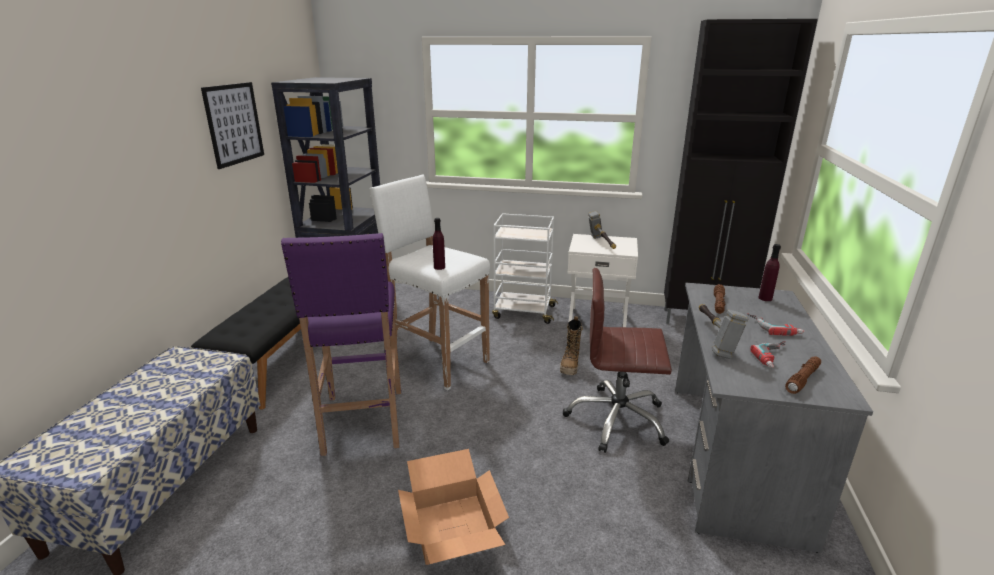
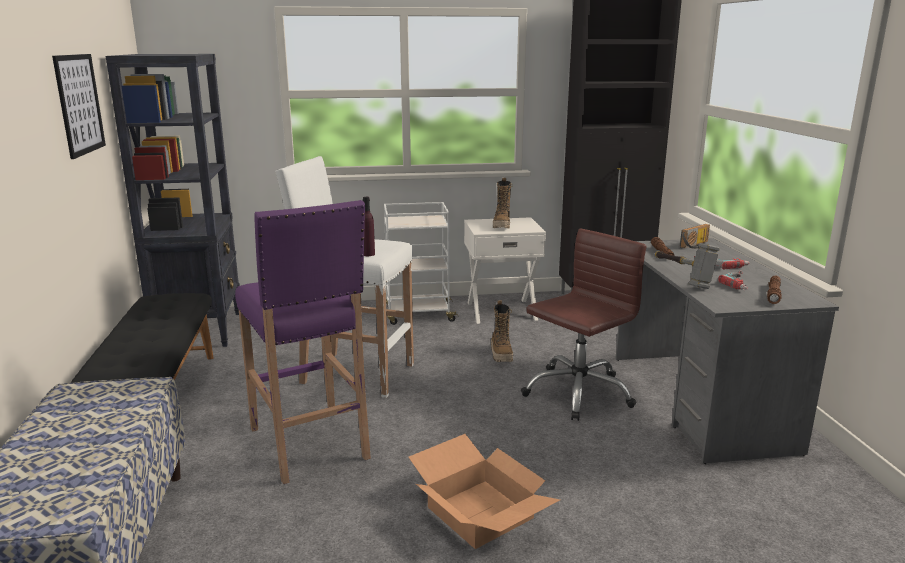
camera: 20 degrees left, 5 degrees down
(601, 244) = (502, 225): hammer -> boot
(617, 420) = (578, 392): brown office chair -> brown office chair turned 150 degrees clockwise
(765, 298) = (696, 245): purple bottle -> radio

